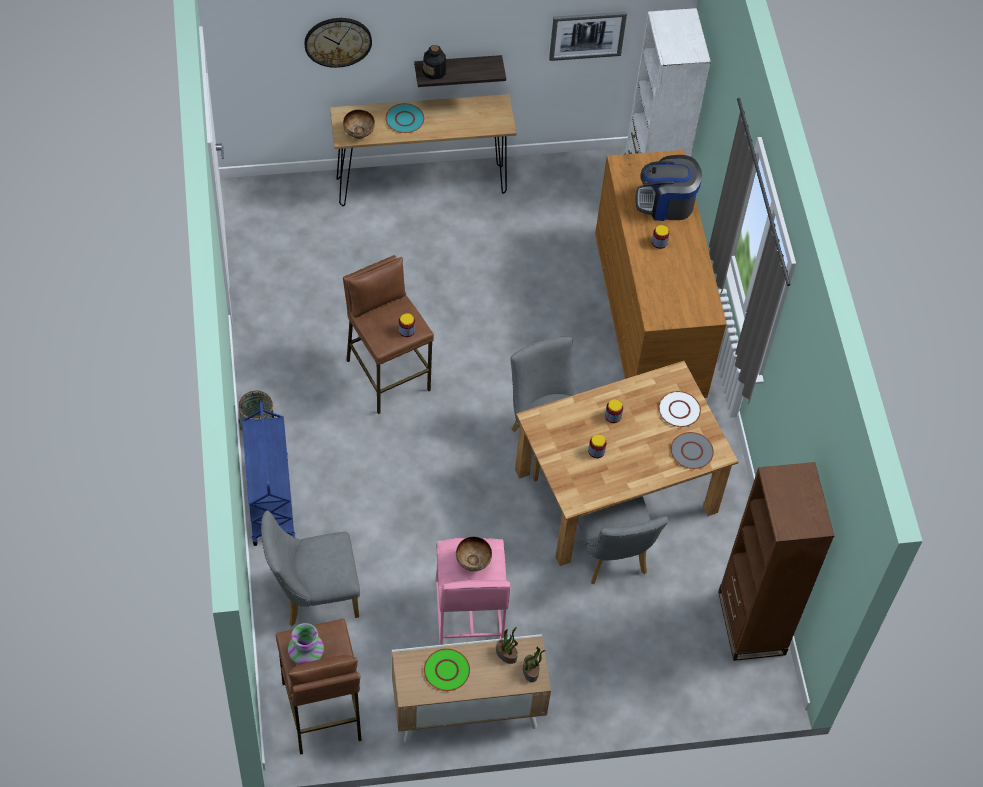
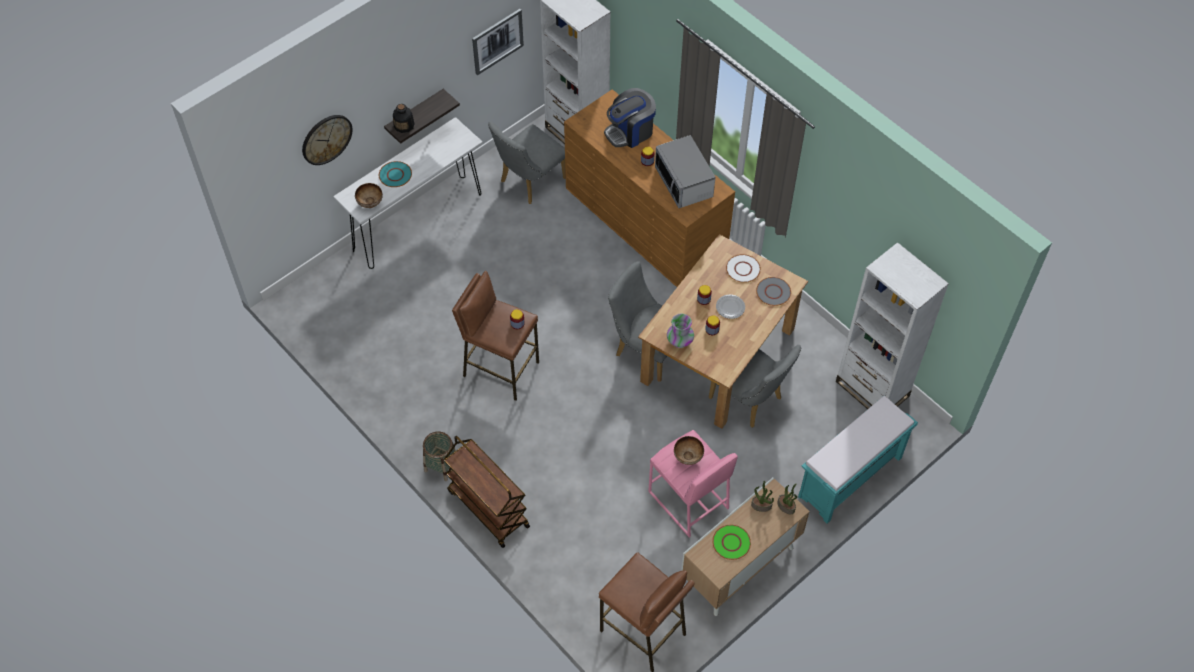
camera: 30 degrees left, 0 degrees up
(269, 500) = (487, 508): blue cart -> brown cart
(306, 655) = (633, 594): vase -> vase (680, 341)
(312, 596) = (572, 556): grey chair -> grey chair (529, 182)
(421, 185) = (417, 222): brown console table -> white console table
(633, 440) = (730, 307): none -> plate
(651, 697) = (849, 478): none -> turquoise bench
(679, 285) = (684, 183): none -> microwave
(751, 623) = (872, 389): brown bookcase -> white bookcase

